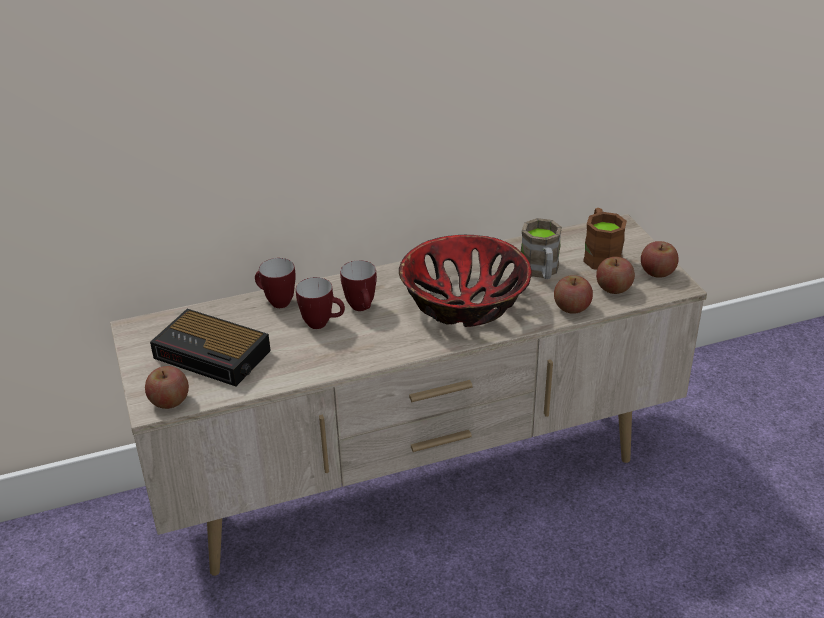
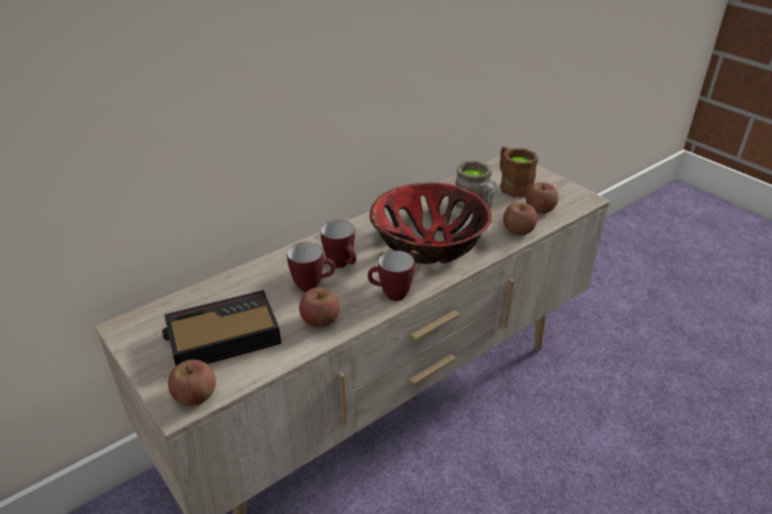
camera: 20 degrees left, 0 degrees up
(214, 355) = (221, 337): alarm clock -> alarm clock turned 150 degrees clockwise
(276, 302) = (258, 274): mug -> mug (390, 295)
(657, 272) = (563, 191): apple -> apple (320, 320)

